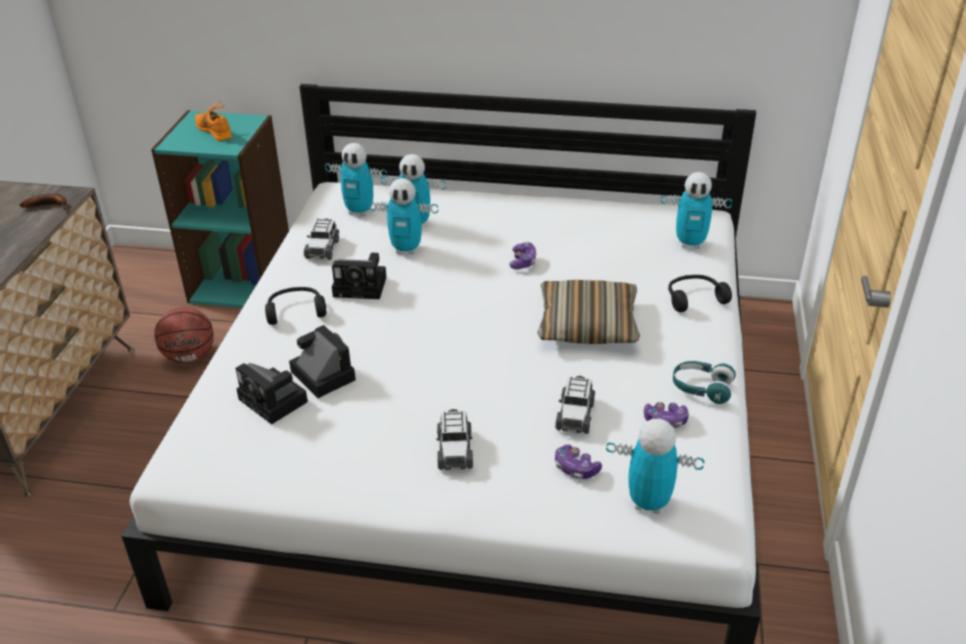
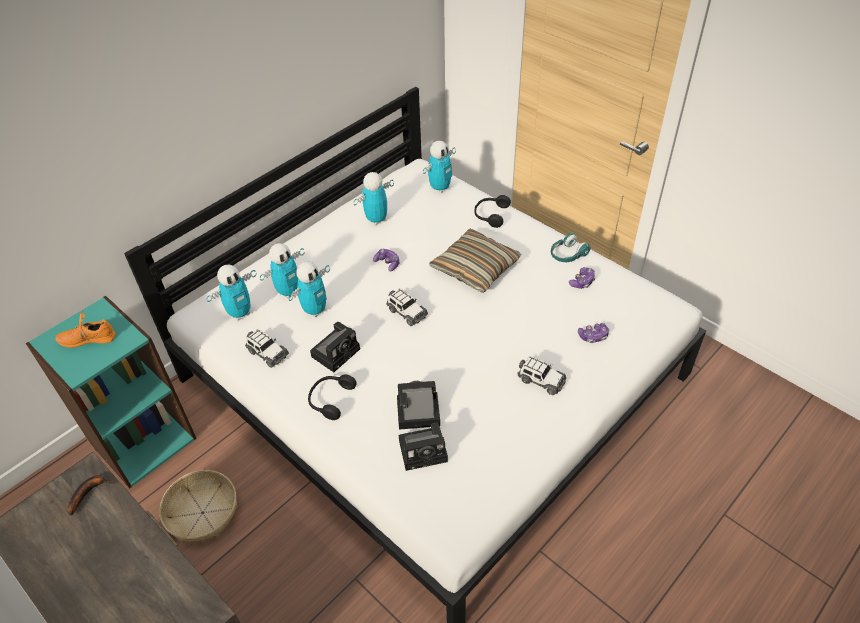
camera: 55 degrees left, 10 degrees up
(189, 356) = (202, 512): basketball -> basket
(575, 415) = (550, 314): toy car -> toy car (406, 312)
(648, 503) = (639, 322): toy robot -> toy robot (376, 220)

